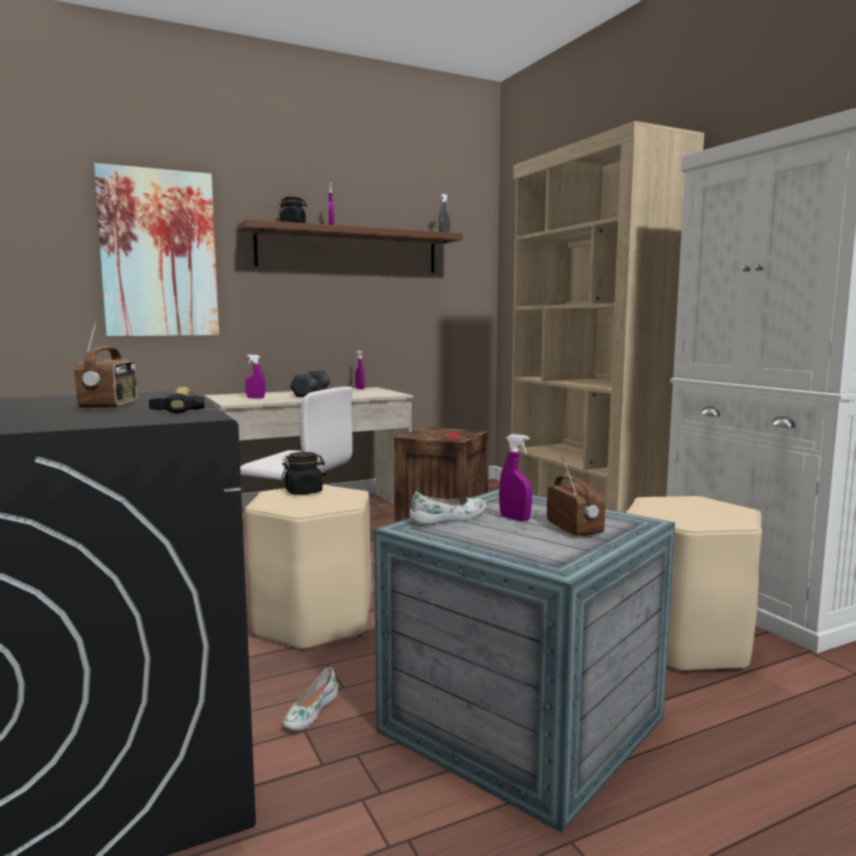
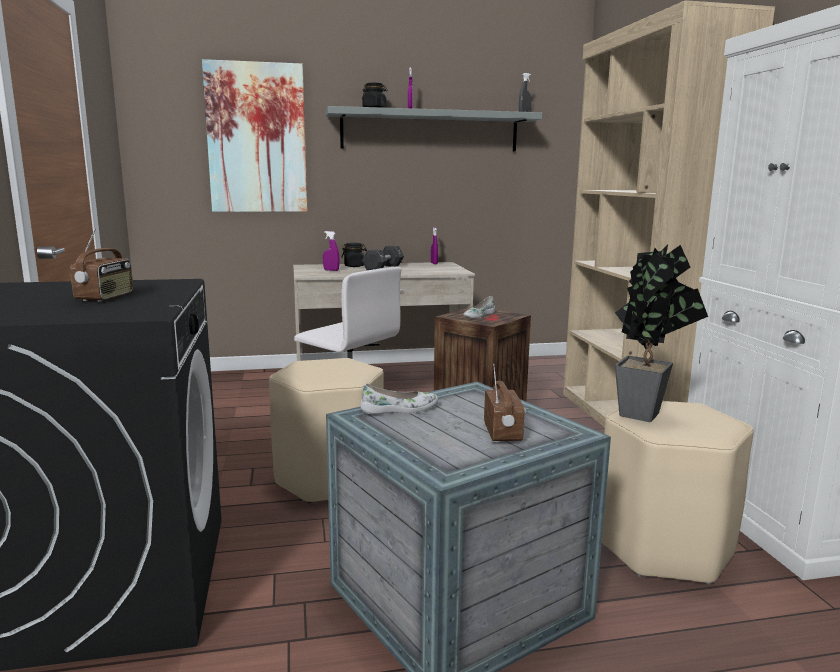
camera: 15 degrees right, 5 degrees up
(180, 406) = (156, 300): hammer -> none
(304, 492) = (326, 365): black jar -> black jar (354, 266)
(310, 712) = (287, 558): white shoe -> white shoe (478, 315)
(349, 250) = (430, 131): brown shelf -> grey shelf
(514, 518) = (458, 416): purple spray bottle -> none
(661, 507) = (645, 413): none -> potted plant

